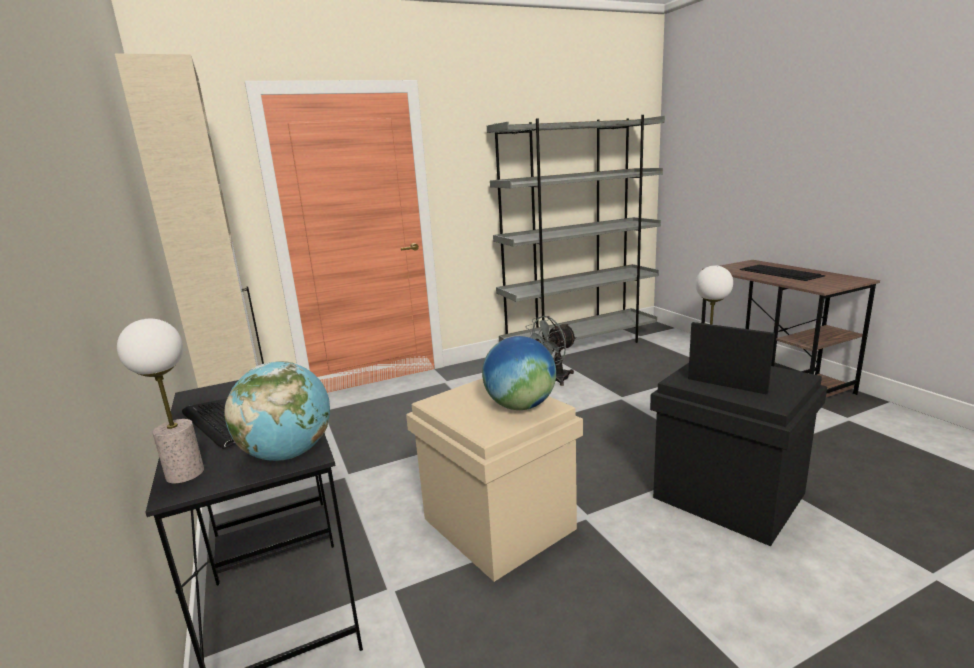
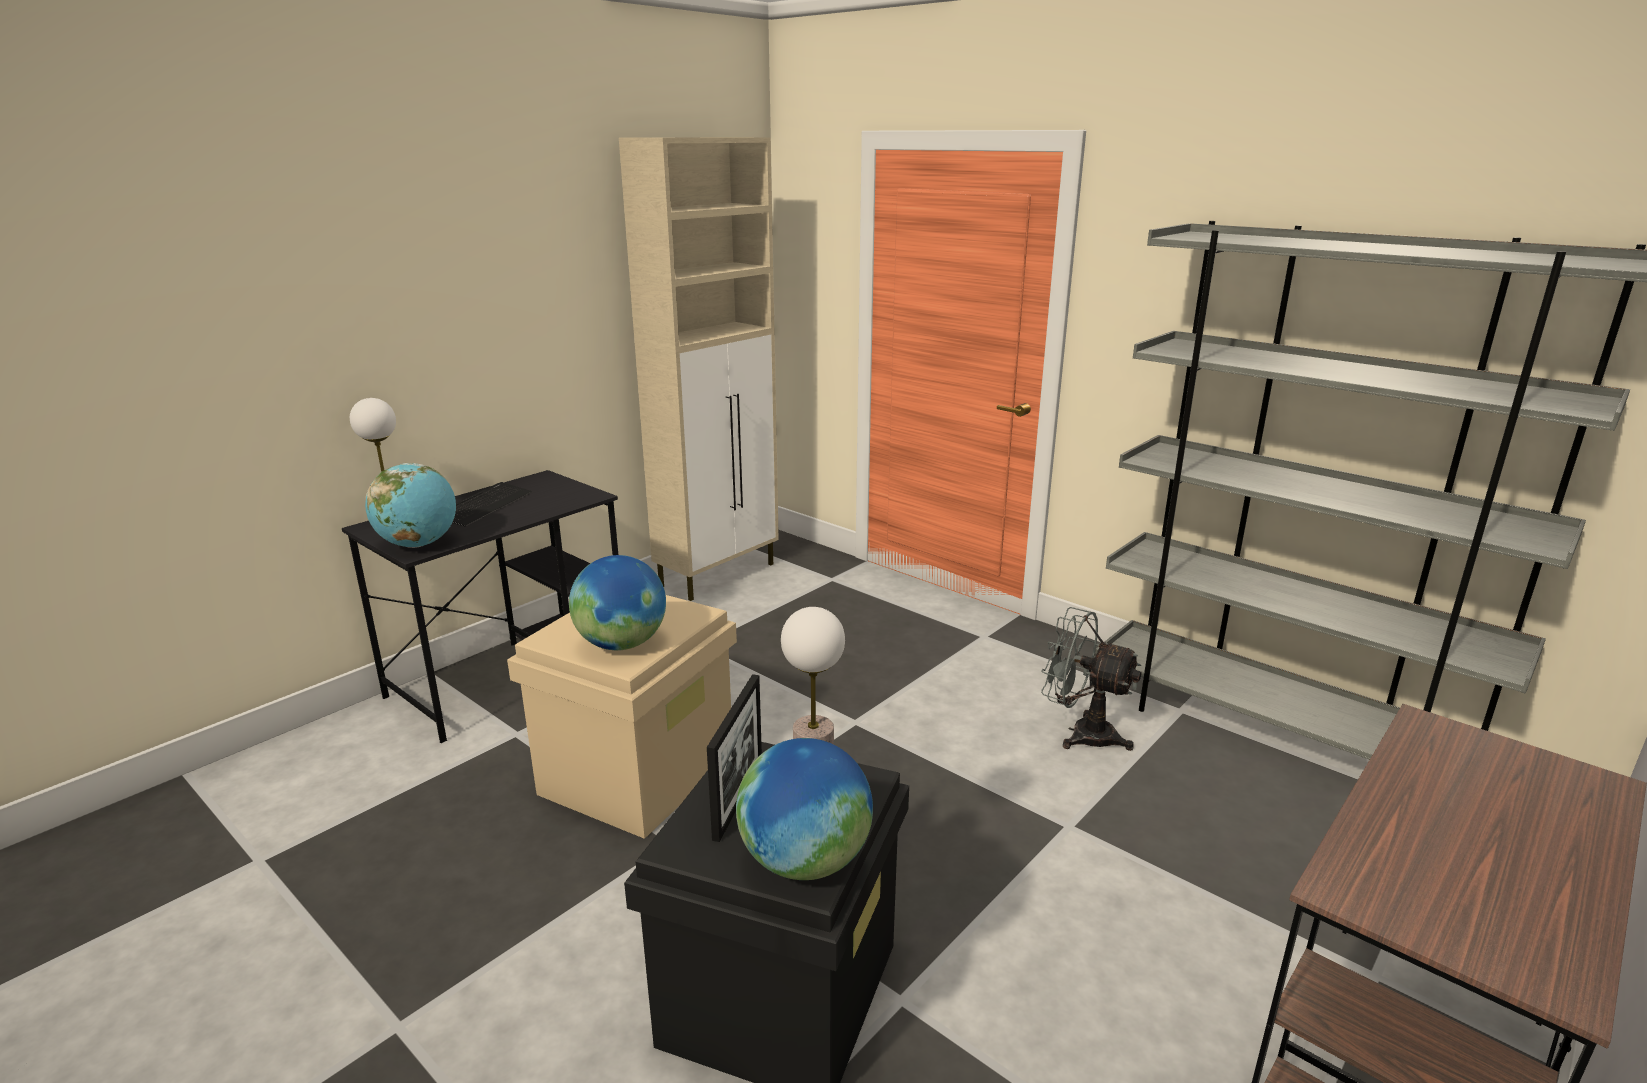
camera: 65 degrees right, 5 degrees up
(781, 272) = (1489, 829): keyboard -> none
(782, 376) = (805, 862): none -> globe

